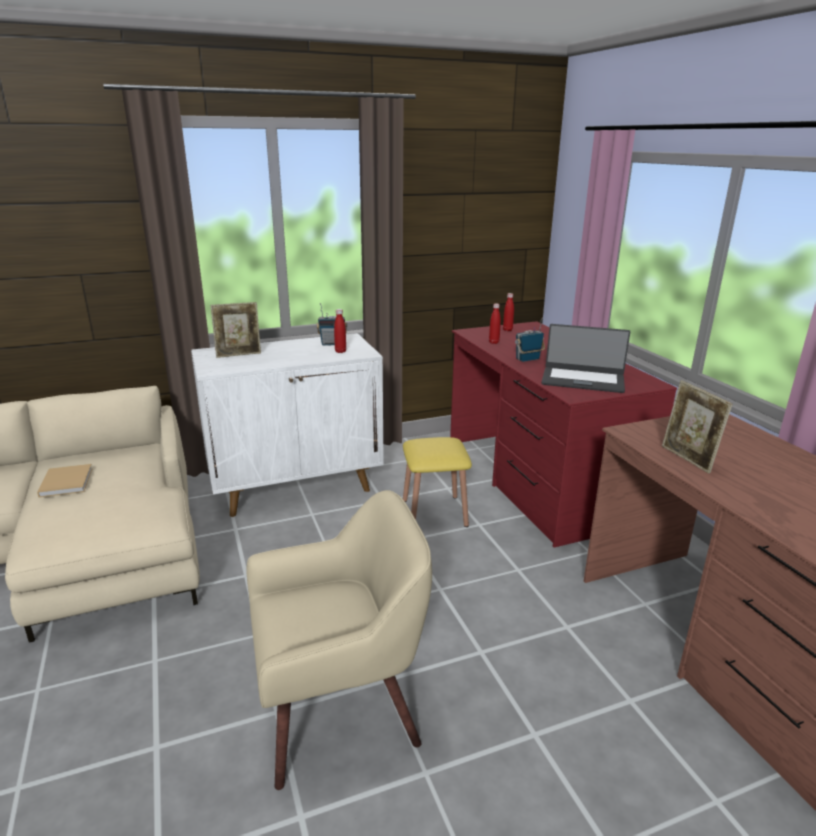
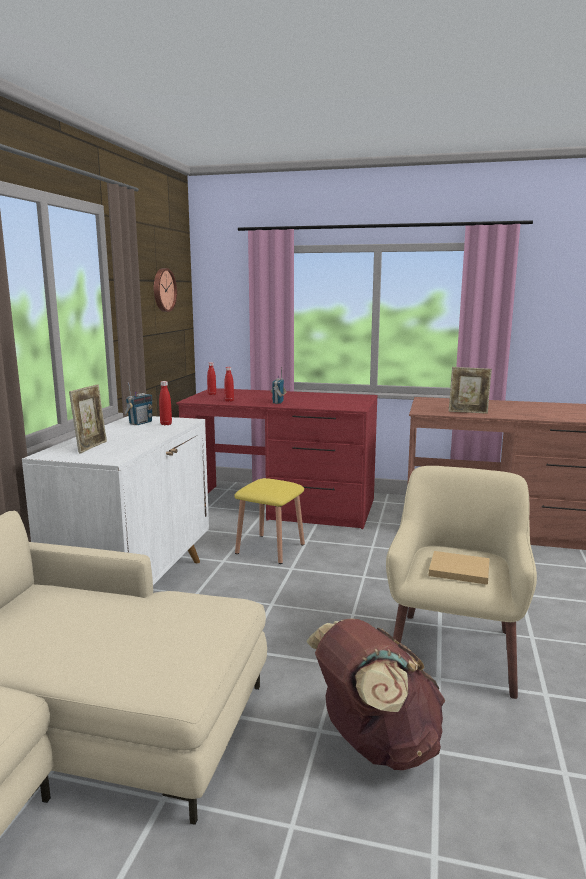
camera: 55 degrees left, 10 degrees down
(67, 481) = (51, 641): beige book -> beige book (457, 569)
(148, 702) = (375, 744): none -> brown backpack
(481, 204) = (163, 290): none -> wall clock
(582, 380) = (336, 402): laptop -> none

